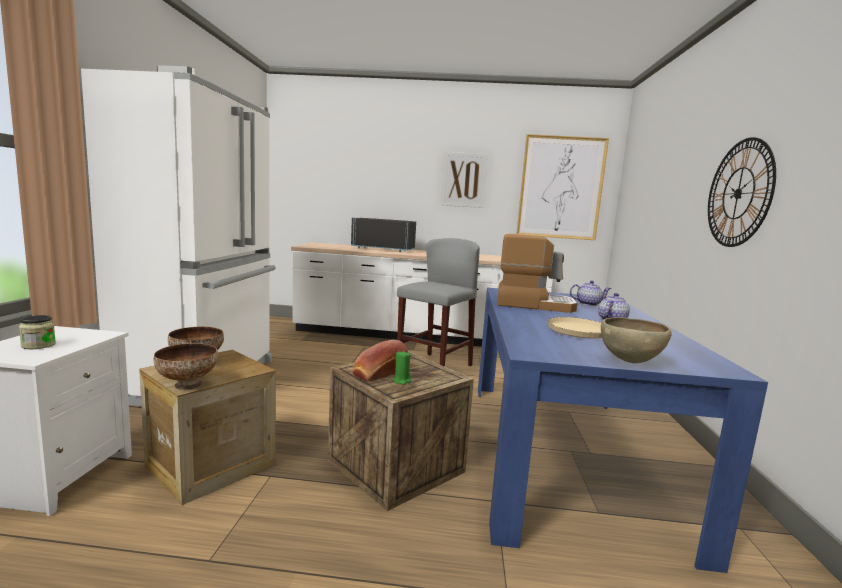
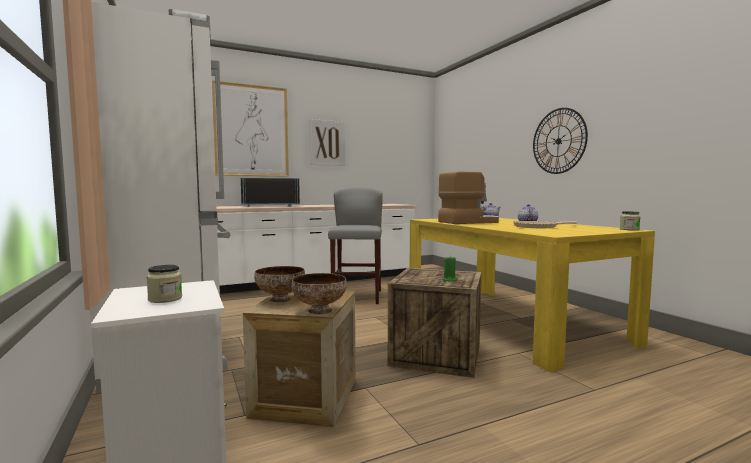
camera: 30 degrees left, 5 degrees down
(378, 373) = (426, 279): bread -> none
(561, 188) = (398, 148): picture -> picture (251, 131)
(562, 451) = (508, 321): blue dining table -> yellow dining table
(630, 361) = (596, 232): brown bowl -> none
(724, 368) = (629, 229): none -> jar

